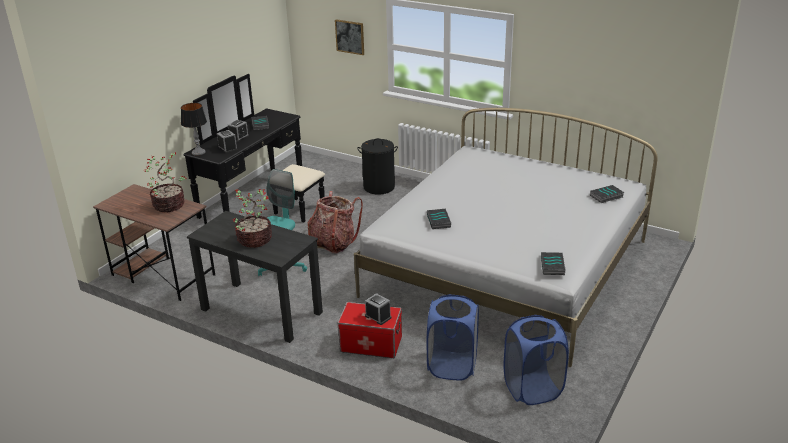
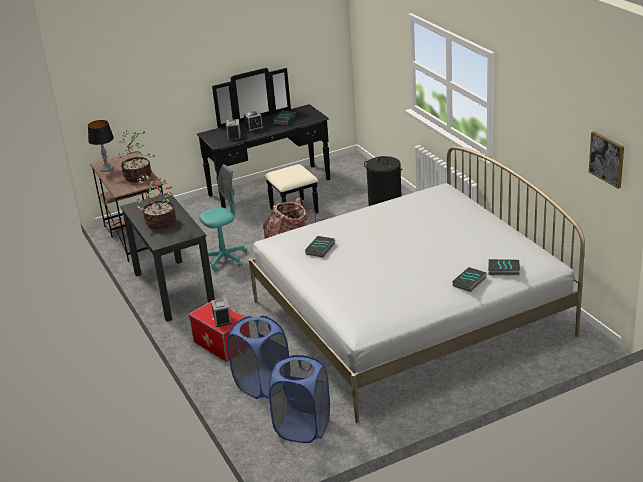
camera: 35 degrees right, 0 degrees up
(198, 152) = (208, 135): table lamp -> table lamp (107, 168)
(350, 37) = (387, 46): picture -> picture (607, 159)
(553, 266) = (361, 318): book -> book (470, 282)

